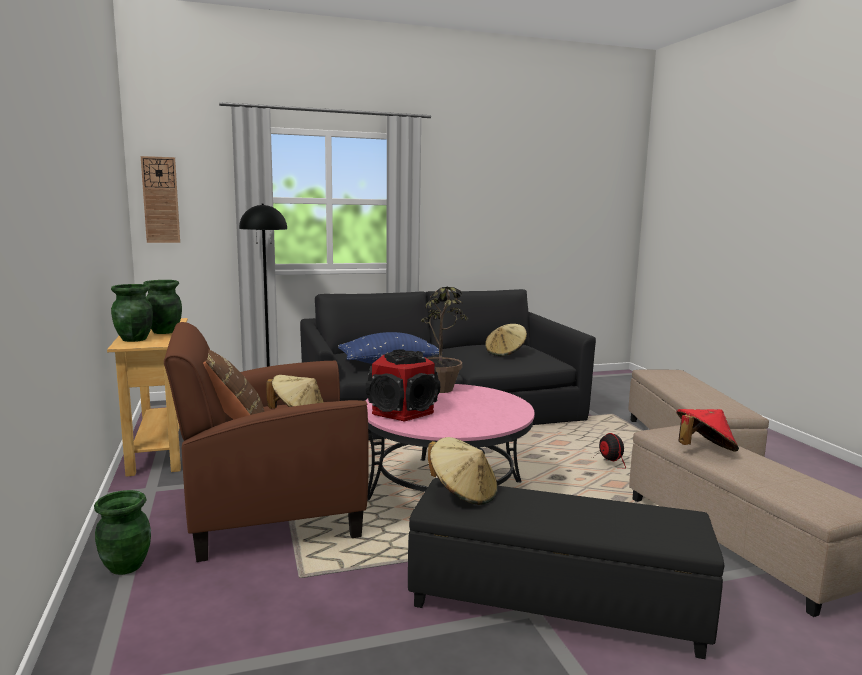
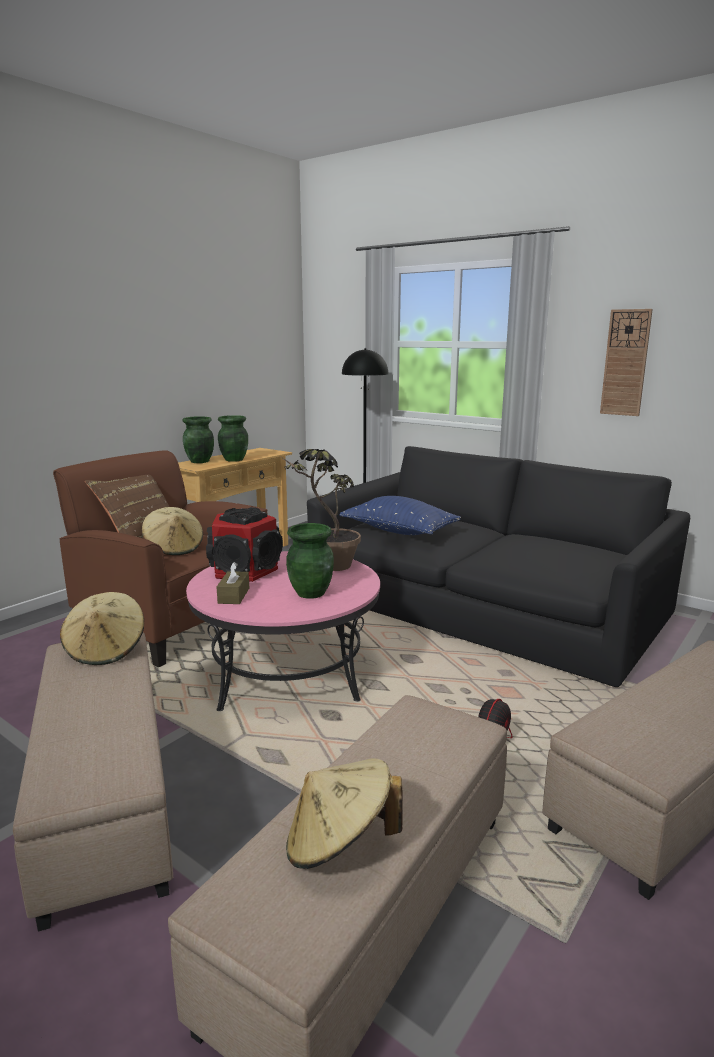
camera: 55 degrees right, 5 degrees up
(126, 566) = (60, 615): green vase -> green vase (311, 593)
(161, 200) = (322, 345): wall clock -> wall clock (625, 363)
(454, 424) = (234, 595): none -> brown tissue box
(505, 353) = (547, 556): beige hat -> beige hat (340, 844)
(554, 604) = (104, 796): black ottoman -> beige ottoman
(703, 450) = (389, 754): red hat -> none

